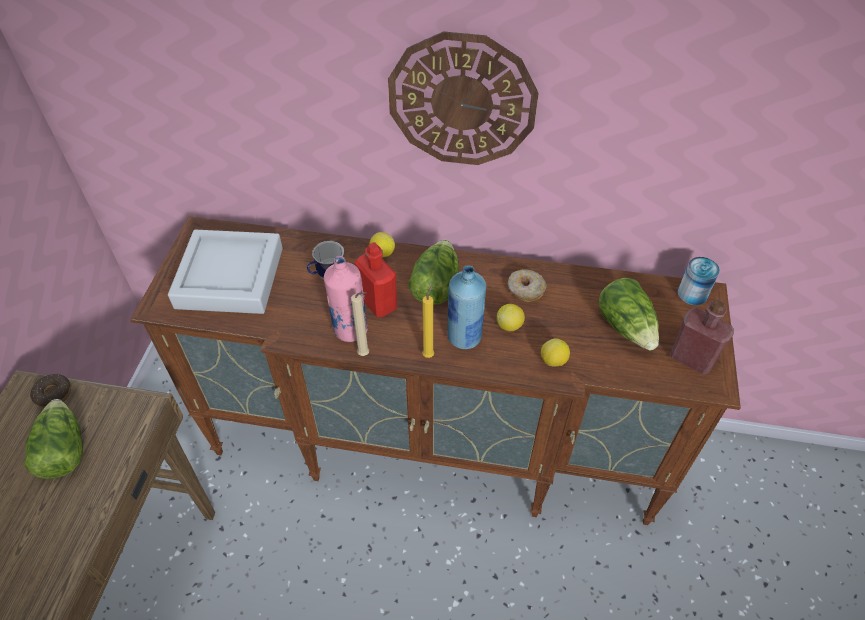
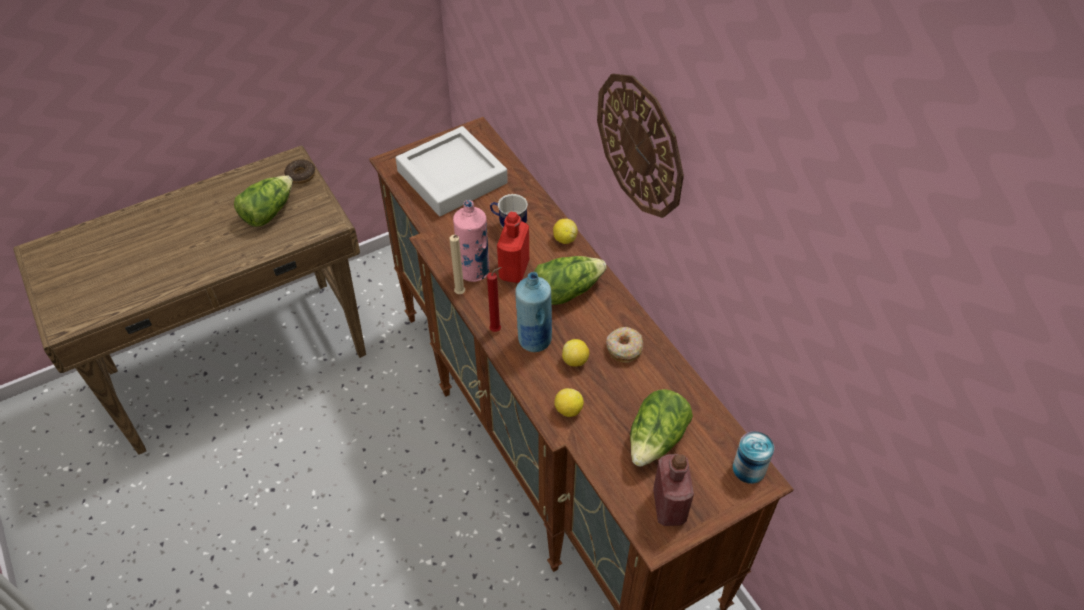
camera: 50 degrees right, 0 degrees up
(429, 354) = (497, 330): yellow candle -> red candle

